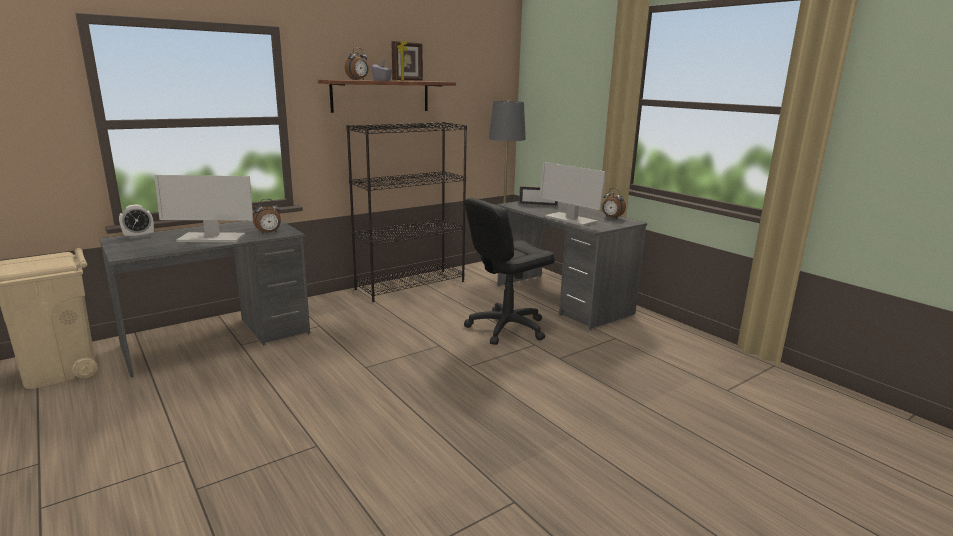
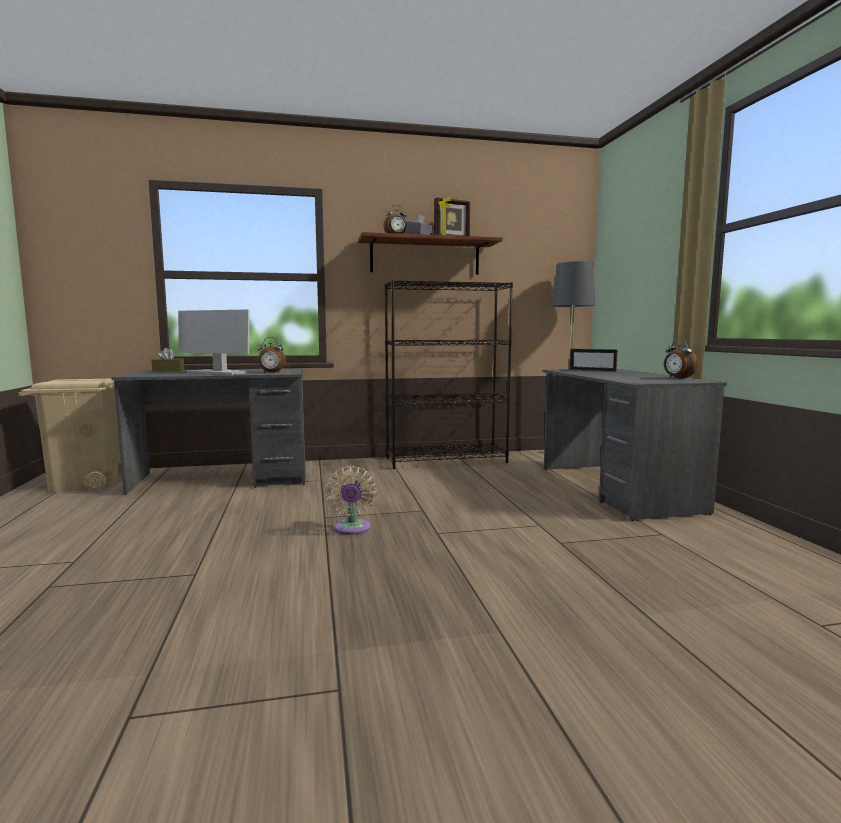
camera: 25 degrees right, 10 degrees down
(139, 236) = (168, 370): alarm clock -> brown tissue box
(401, 375) = (352, 529): none -> beige fan
(506, 328) = (518, 505): black office chair -> none
(570, 219) = (615, 377): monitor -> none

